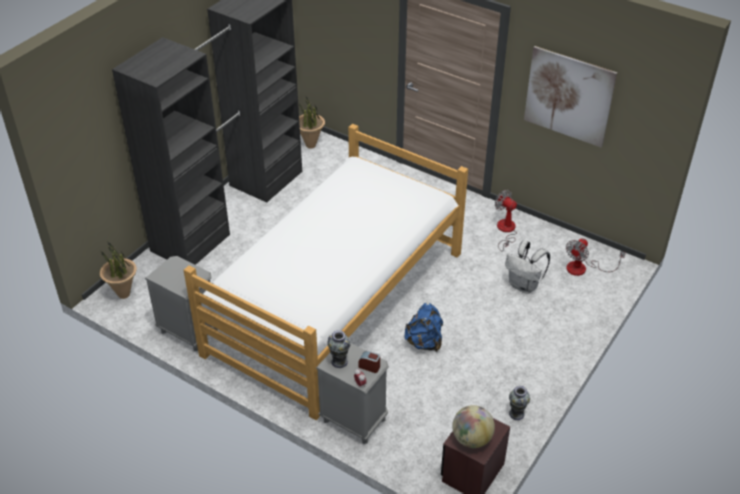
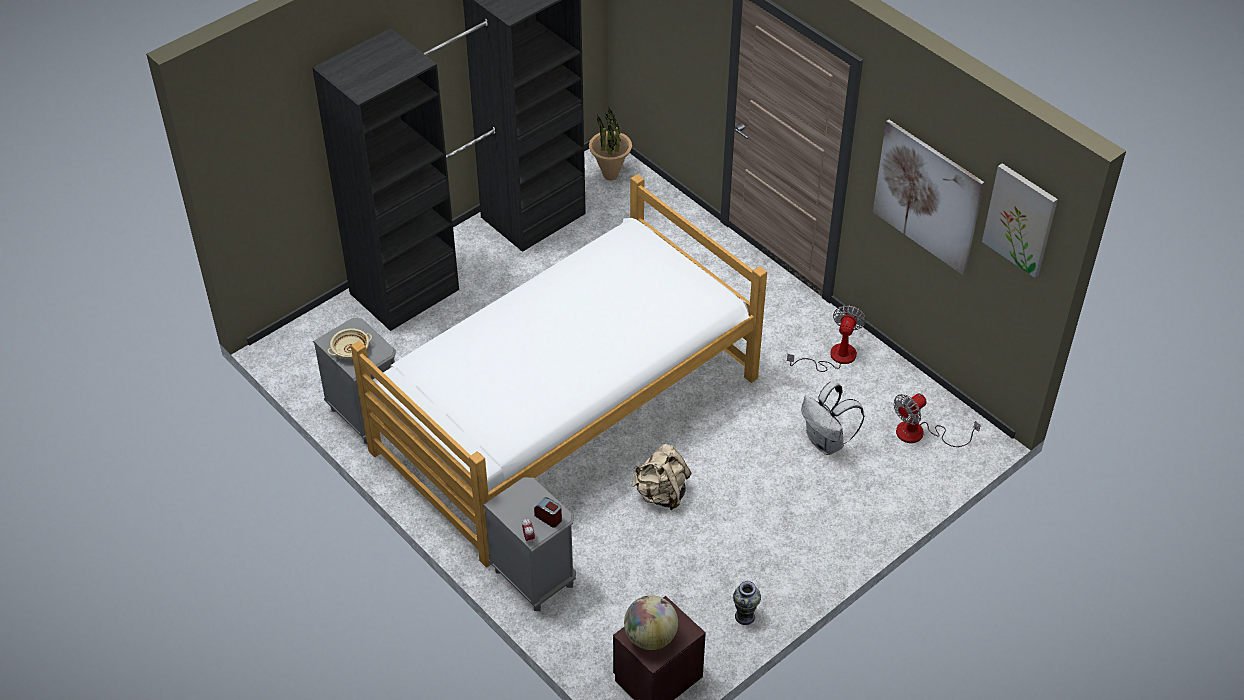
camera: 15 degrees right, 5 degrees up
(124, 294) = (300, 348): potted plant -> none
(176, 279) = (350, 351): none -> beige bowl
(339, 362) = (513, 503): vase -> none
(424, 342) = (661, 493): blue backpack -> beige backpack
(505, 231) = (833, 357): fan -> fan turned 45 degrees clockwise
(648, 93) = (1020, 219): none -> picture

